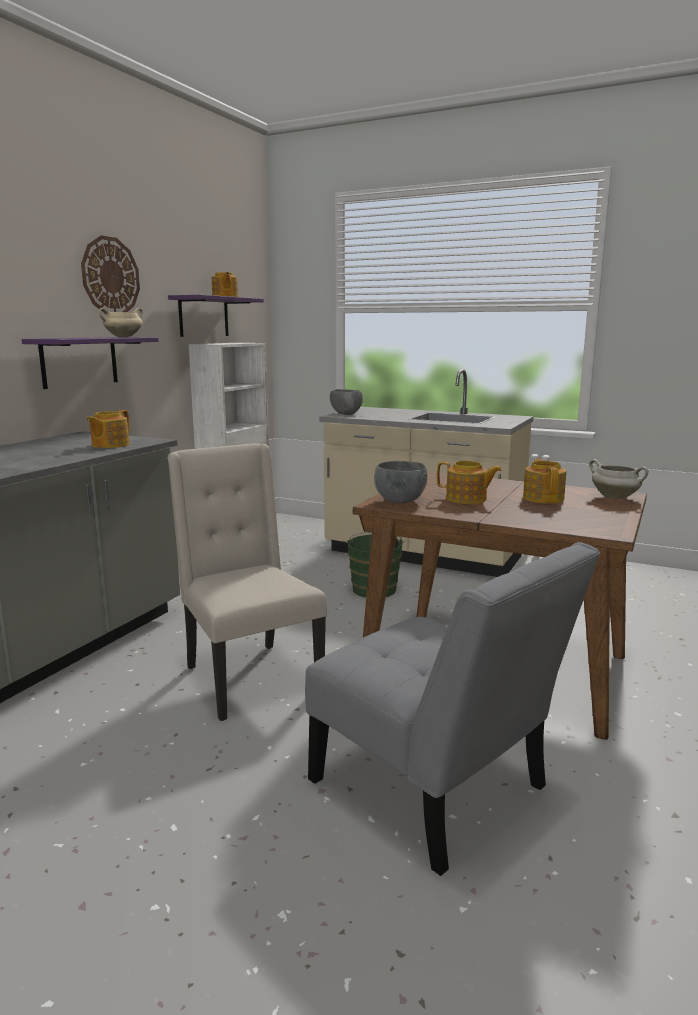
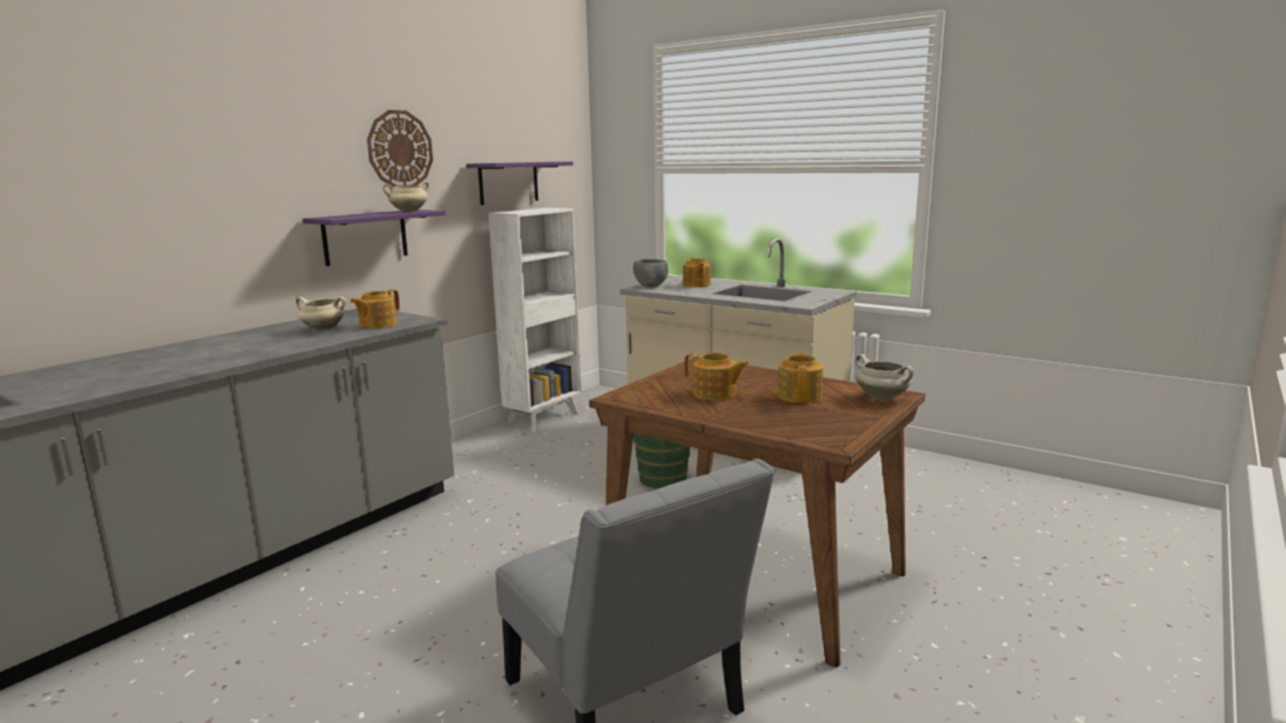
camera: 10 degrees right, 0 degrees up
(55, 449) = (323, 329): none -> beige cooking pot
(225, 297) = (530, 161): teapot -> teapot (696, 285)
(249, 678) = (493, 568): beige chair -> none
(399, 501) = (642, 394): grey bowl -> none

